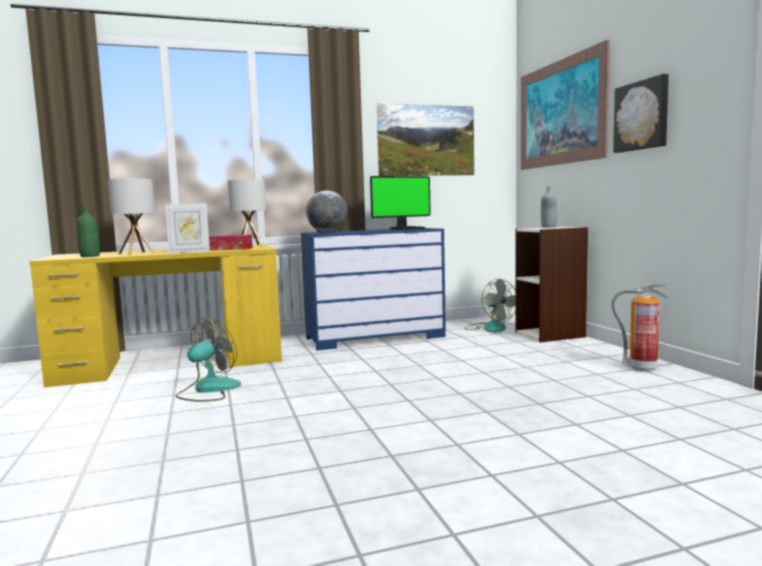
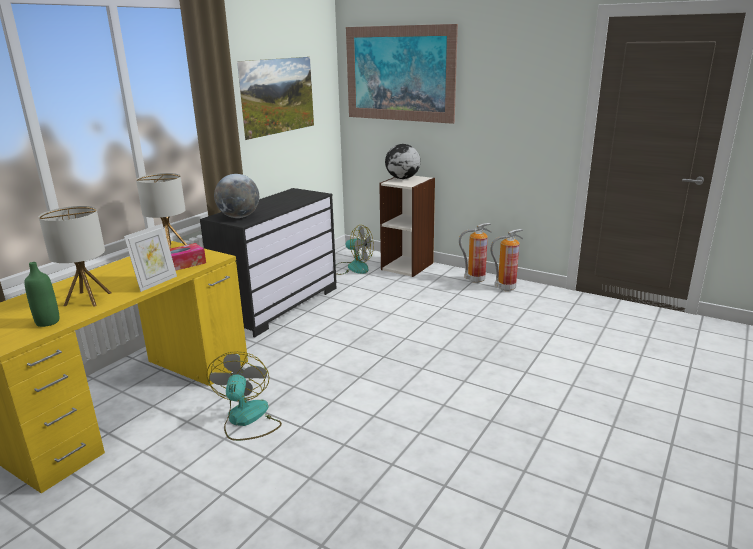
camera: 40 degrees left, 15 degrees up
(375, 337) = (279, 305): blue dresser -> black dresser
(406, 229) = (294, 196): monitor -> none
(548, 227) = (402, 178): grey bottle -> globe
(612, 356) = (475, 280): none -> fire extinguisher
(642, 115) = (490, 96): picture -> none

